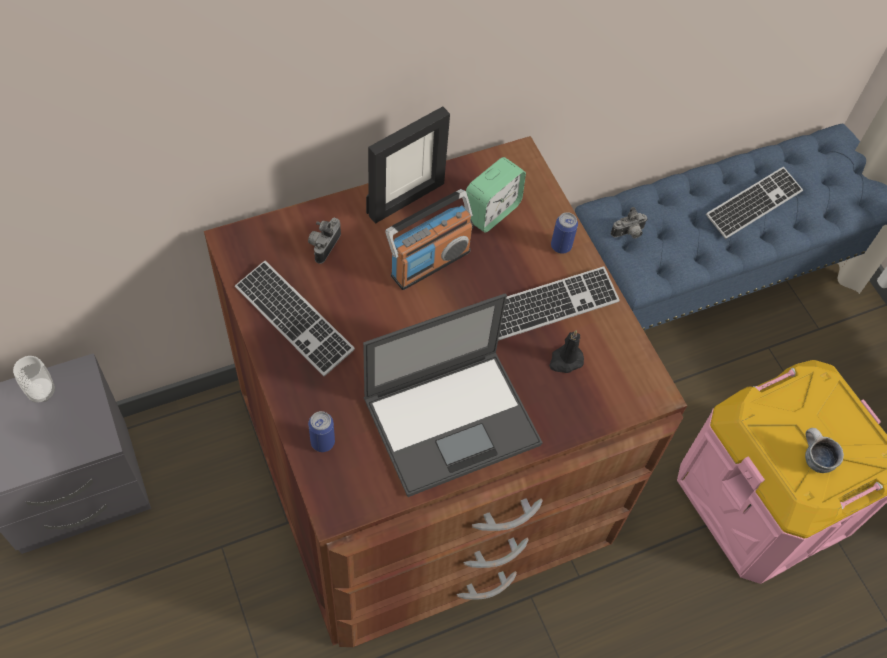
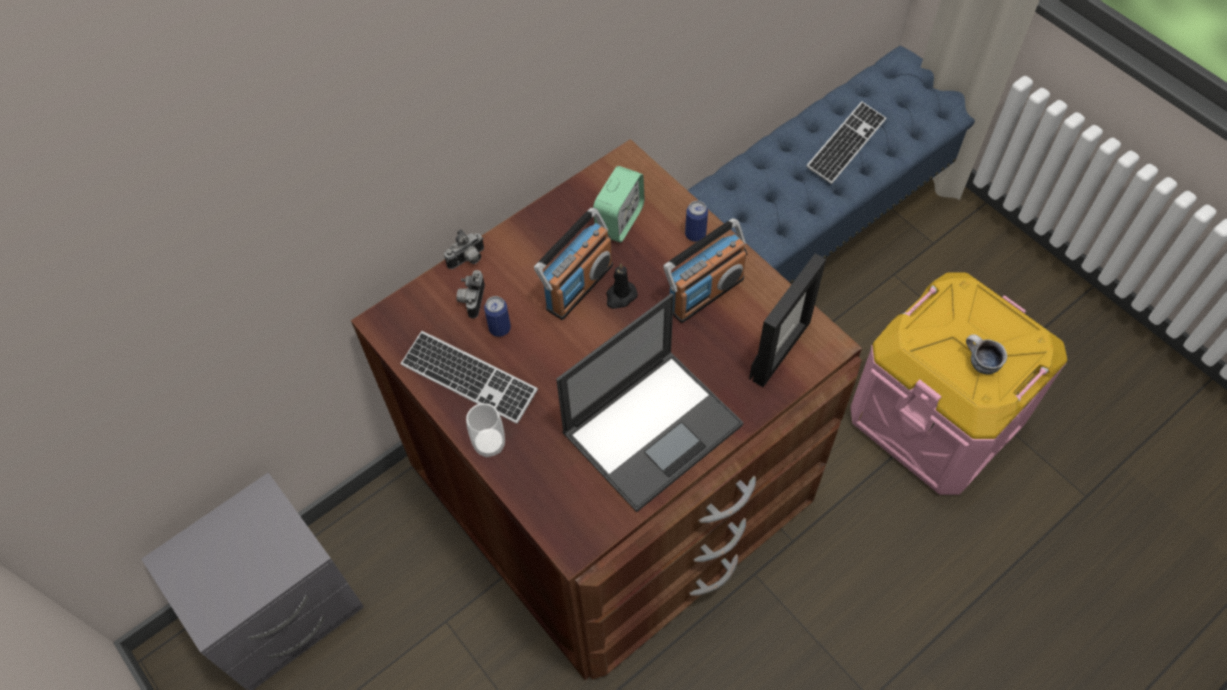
camera: 10 degrees left, 0 degrees up
(41, 391) = (230, 525): cup -> cup (489, 444)
(322, 442) = (538, 486): can -> can (500, 328)
(405, 198) = (534, 232): picture frame -> picture frame (780, 350)
(550, 305) = (705, 293): keyboard -> radio
(565, 360) = (737, 340): black candle -> black candle (620, 296)
(628, 234) = (741, 205): camera -> camera (468, 260)

